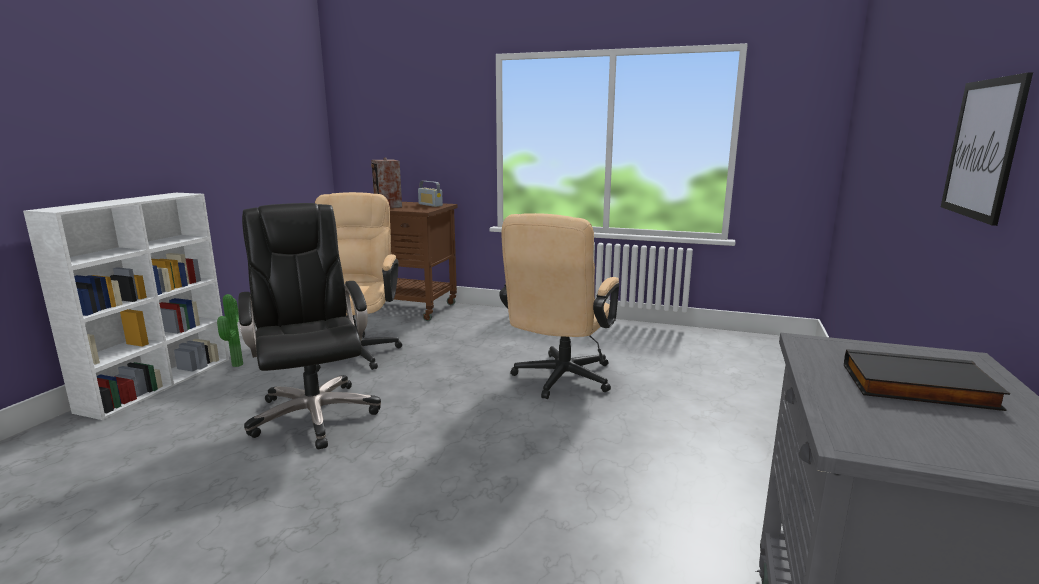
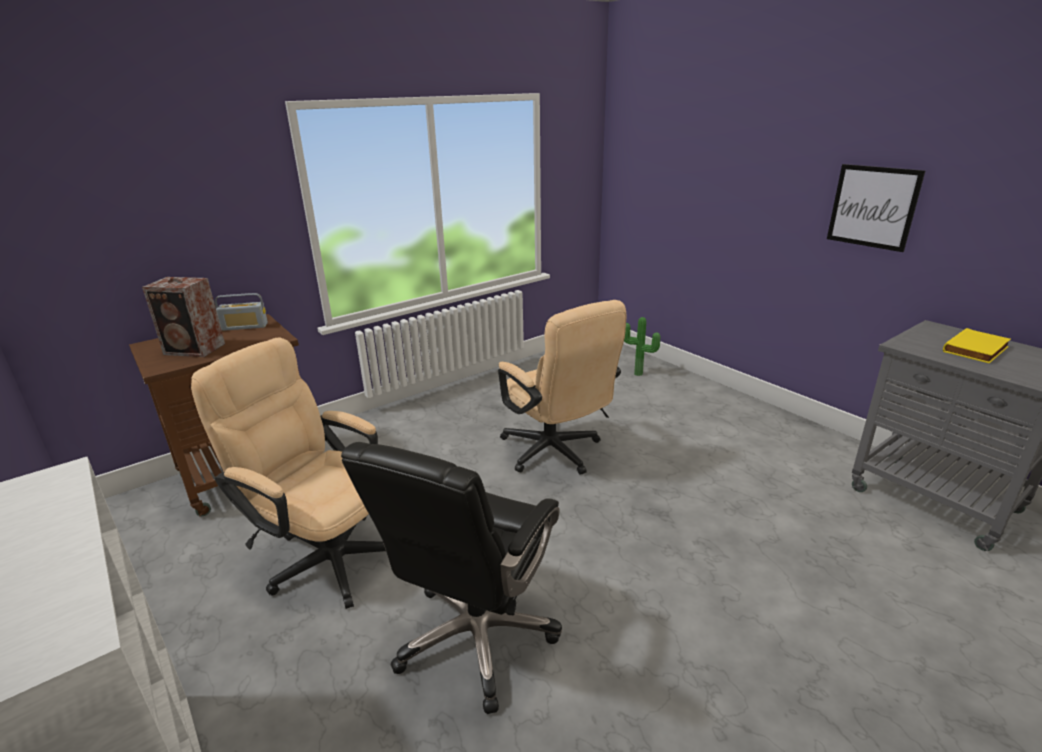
camera: 55 degrees left, 10 degrees up
(235, 365) = (220, 691): potted plant -> potted plant (638, 374)
(314, 414) = (476, 635): black office chair -> black office chair turned 75 degrees counterclockwise
(917, 387) = (977, 350): black book -> yellow book

